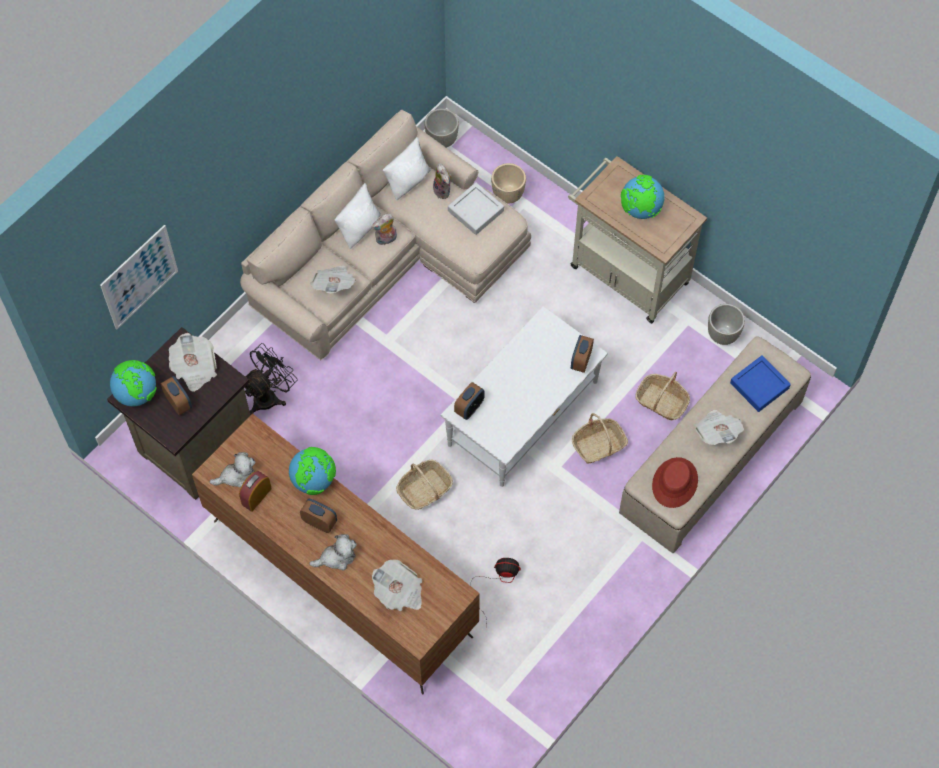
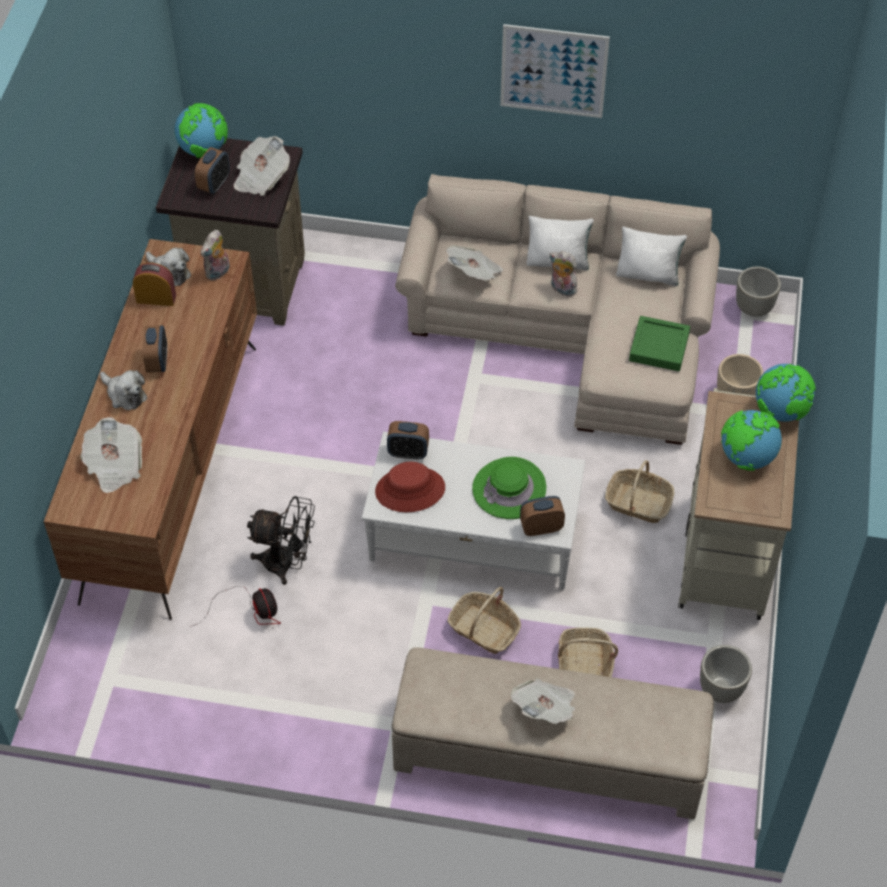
camera: 60 degrees right, 10 degrees down
(139, 277) = (294, 54): picture -> picture (553, 71)
(270, 395) = (342, 314): black fan -> black fan (286, 563)
(314, 480) = (203, 335): globe -> globe (781, 411)
(424, 489) = (320, 493): basket -> basket (638, 503)
(443, 190) = (661, 308): plush toy -> plush toy (218, 273)
(475, 211) = (659, 347): grey tray -> green tray
(538, 363) = (509, 489): none -> green hat
(675, 483) = (447, 695): red hat -> red hat (410, 490)
(759, 385) = (641, 726): blue tray -> none

